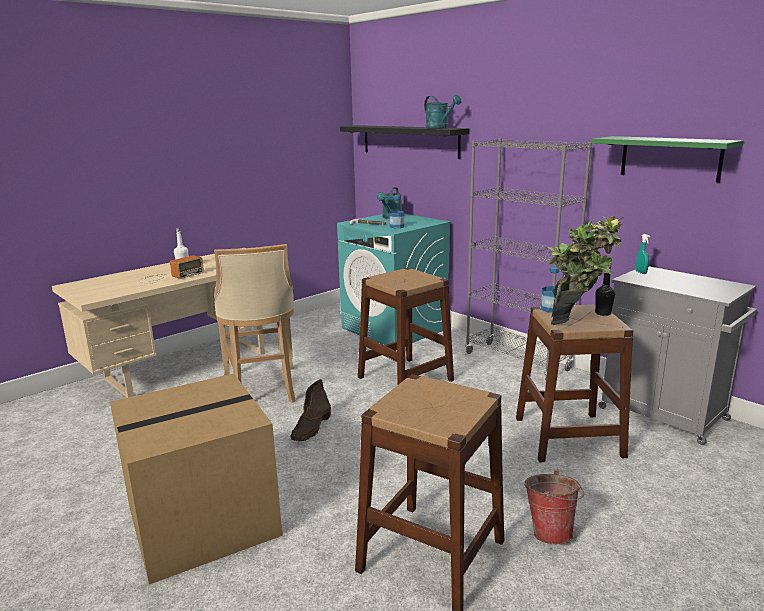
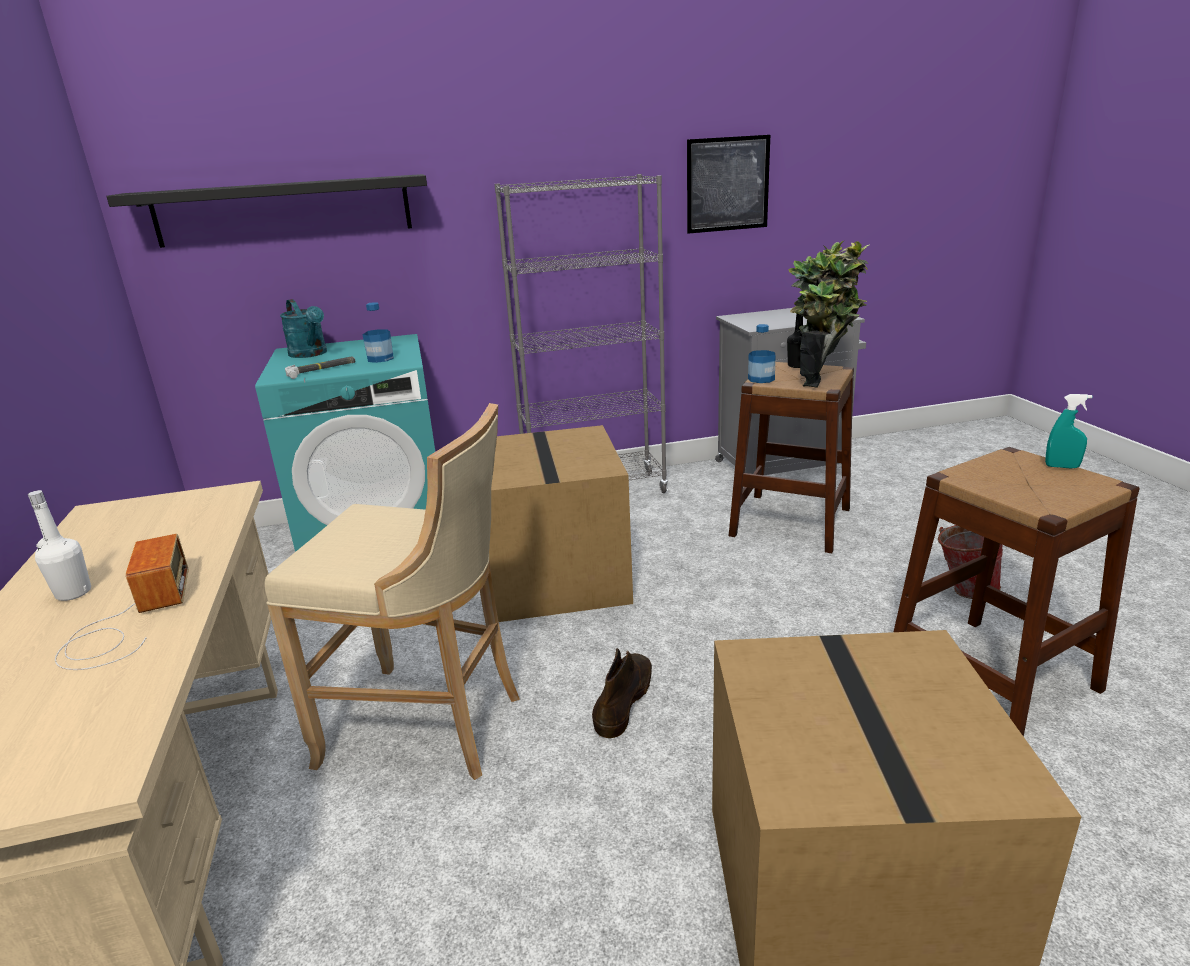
camera: 60 degrees left, 5 degrees up
(311, 428) = (624, 699): brown boot -> brown boot turned 120 degrees counterclockwise
(405, 378) = (553, 576): brown stool -> cardboard box
(440, 128) = (381, 177): turquoise watering can -> none
(641, 272) = (741, 321): turquoise spray bottle -> turquoise spray bottle (1062, 466)
(670, 158) = (727, 184): green shelf -> picture

